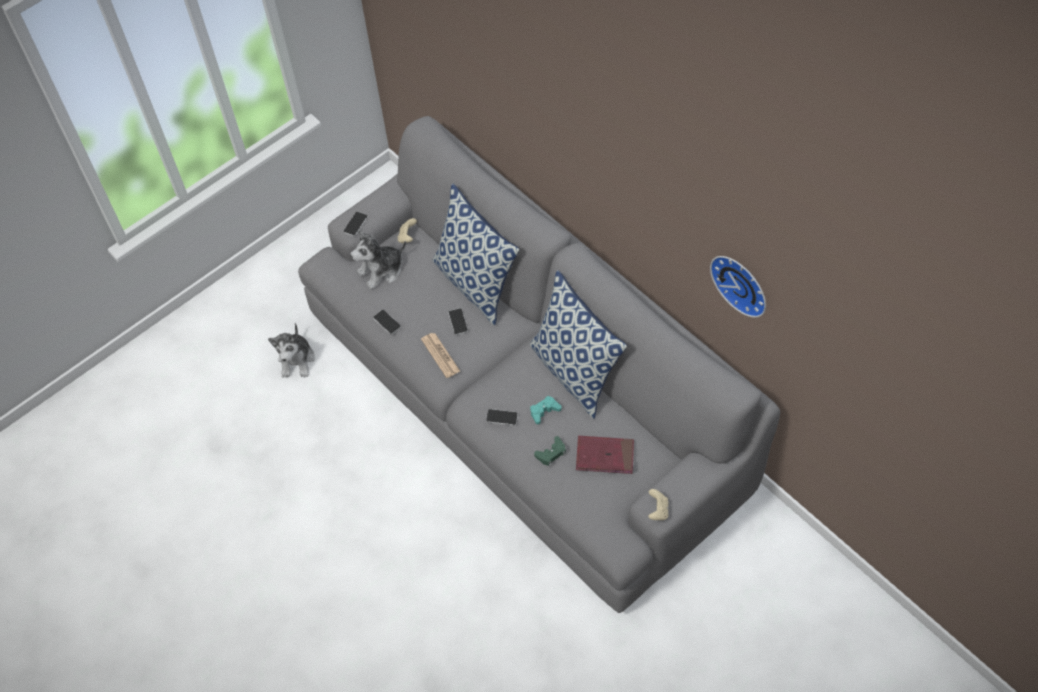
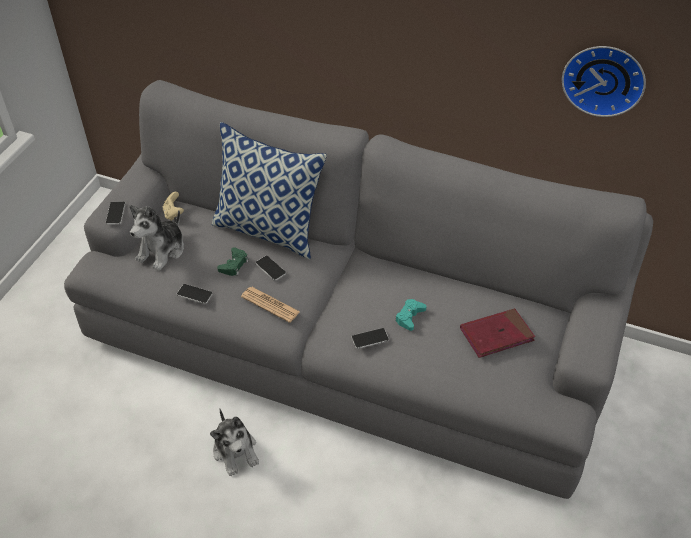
camera: 30 degrees left, 10 degrees down
(297, 360) = (88, 389): plush toy -> plush toy (235, 450)
(551, 453) = (443, 353): green game controller -> green game controller (234, 265)
(576, 372) = (416, 272): pillow -> none
(658, 510) = (592, 359): beige game controller -> none

